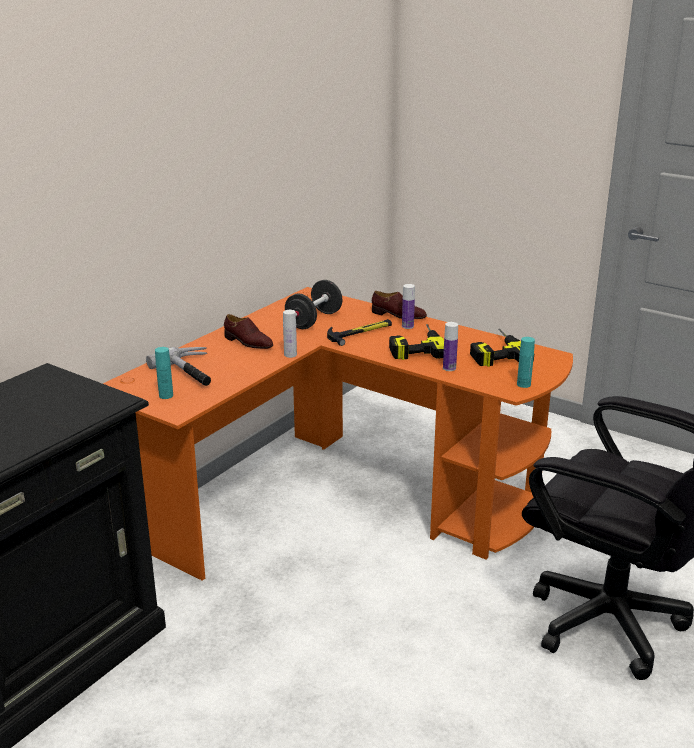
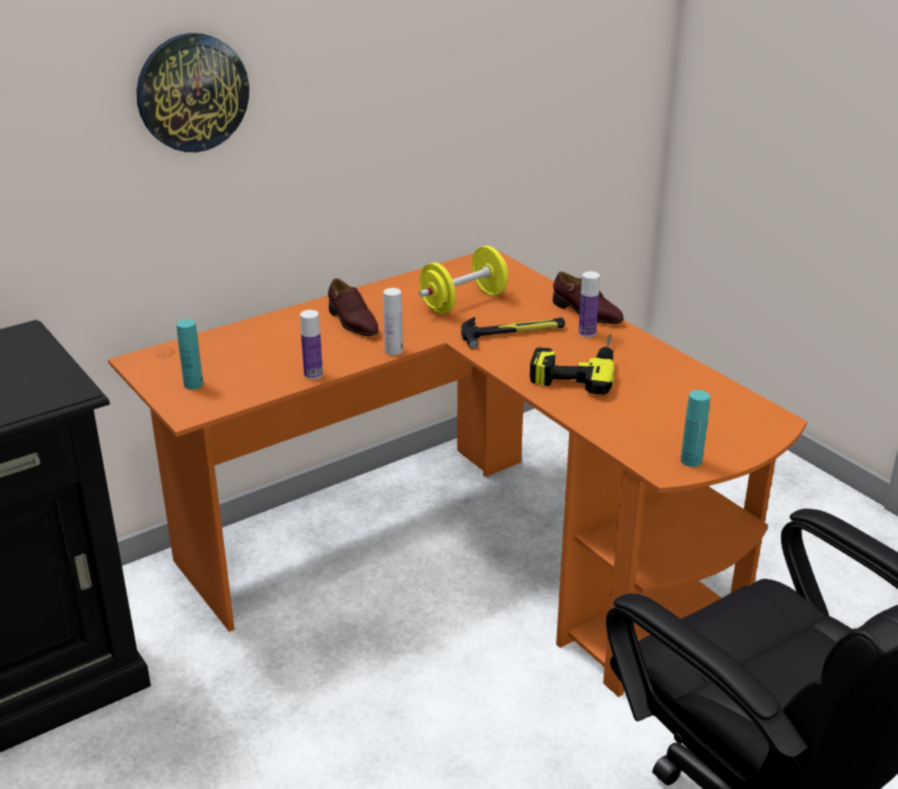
camera: 20 degrees right, 5 degrees up
(133, 186) = (192, 92): none -> wall clock
(192, 372) = (251, 355): hammer -> none
(314, 320) = (463, 302): black dumbbell -> yellow dumbbell
(449, 368) = (598, 412): bottle -> bottle (313, 374)
(494, 352) = (686, 397): power drill -> none

